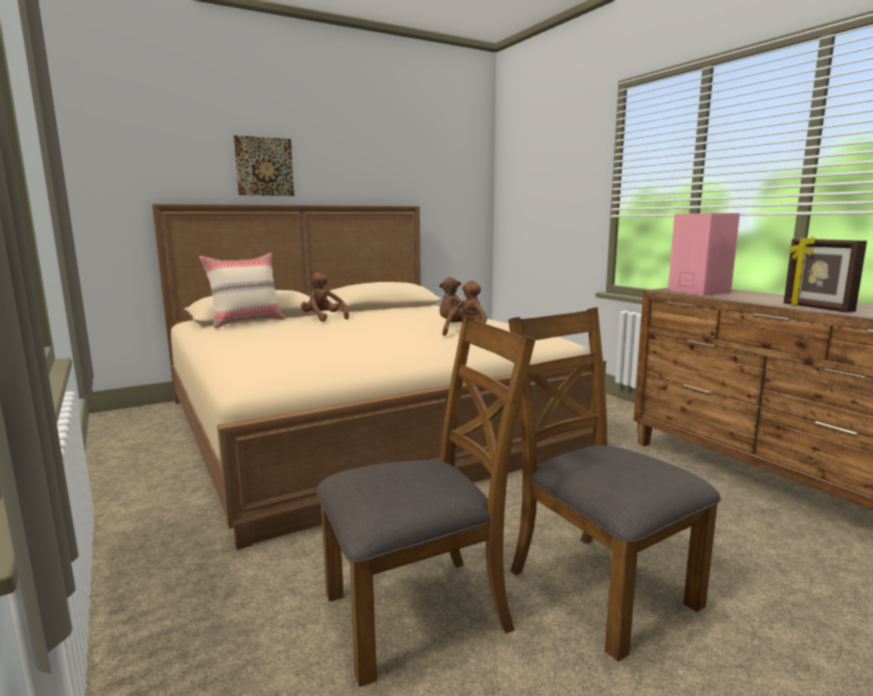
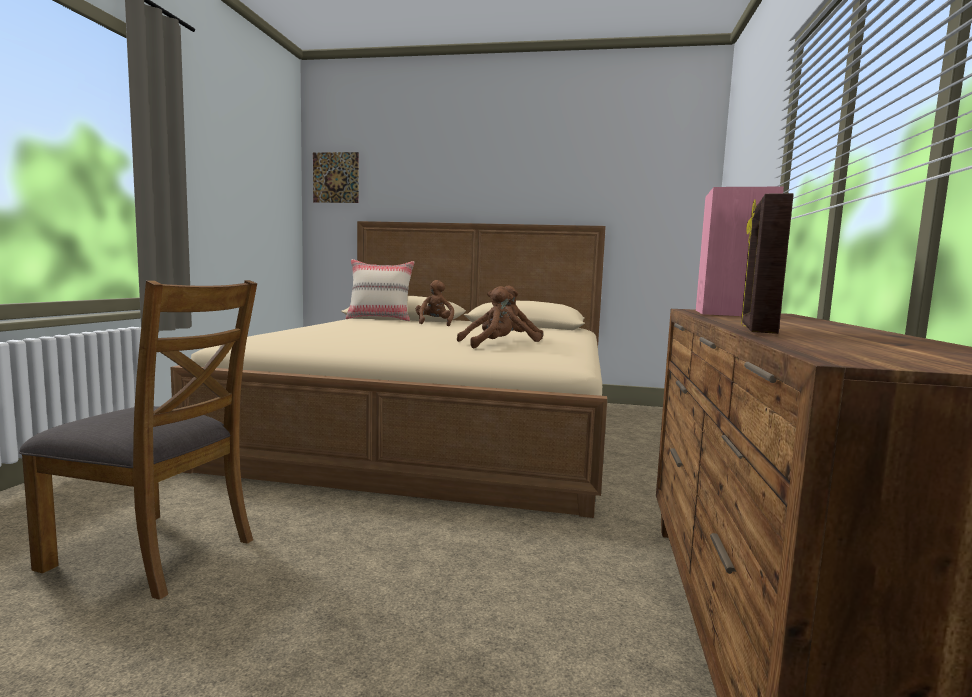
camera: 40 degrees right, 5 degrees down
(264, 166) = (451, 189): picture -> picture (335, 177)
(599, 587) = (282, 614): brown chair -> none

